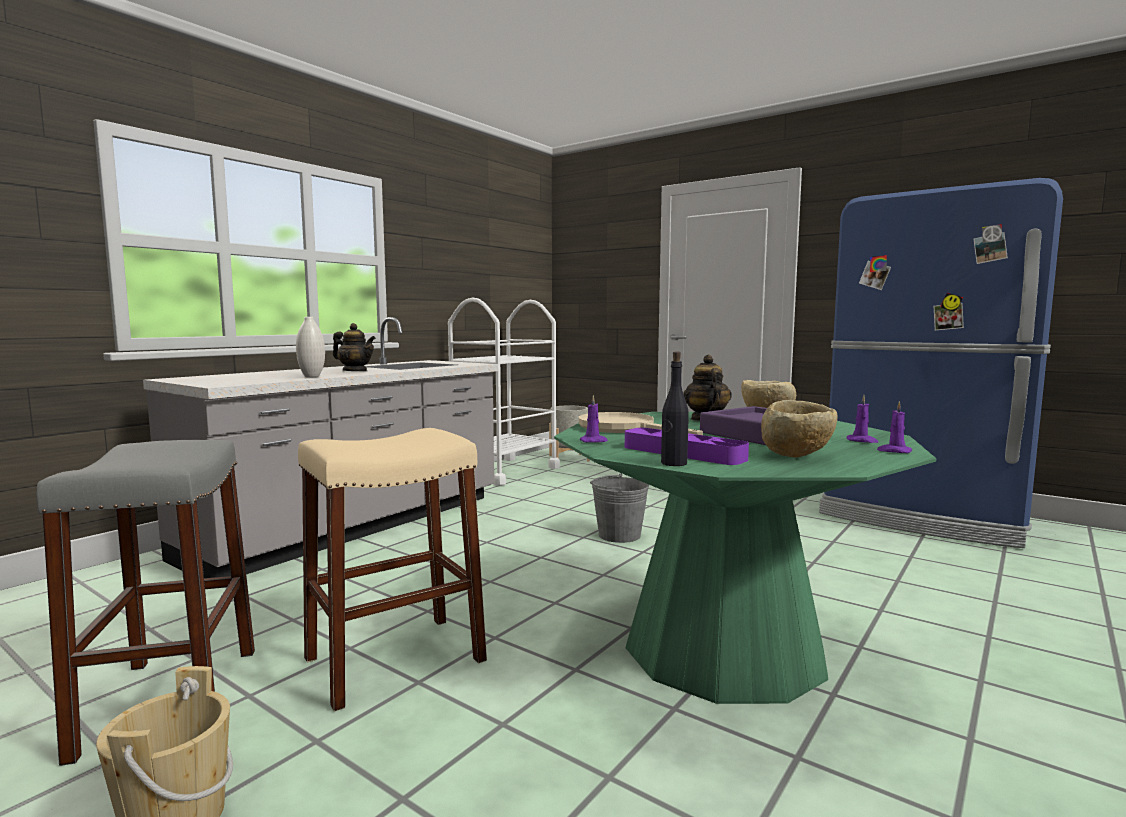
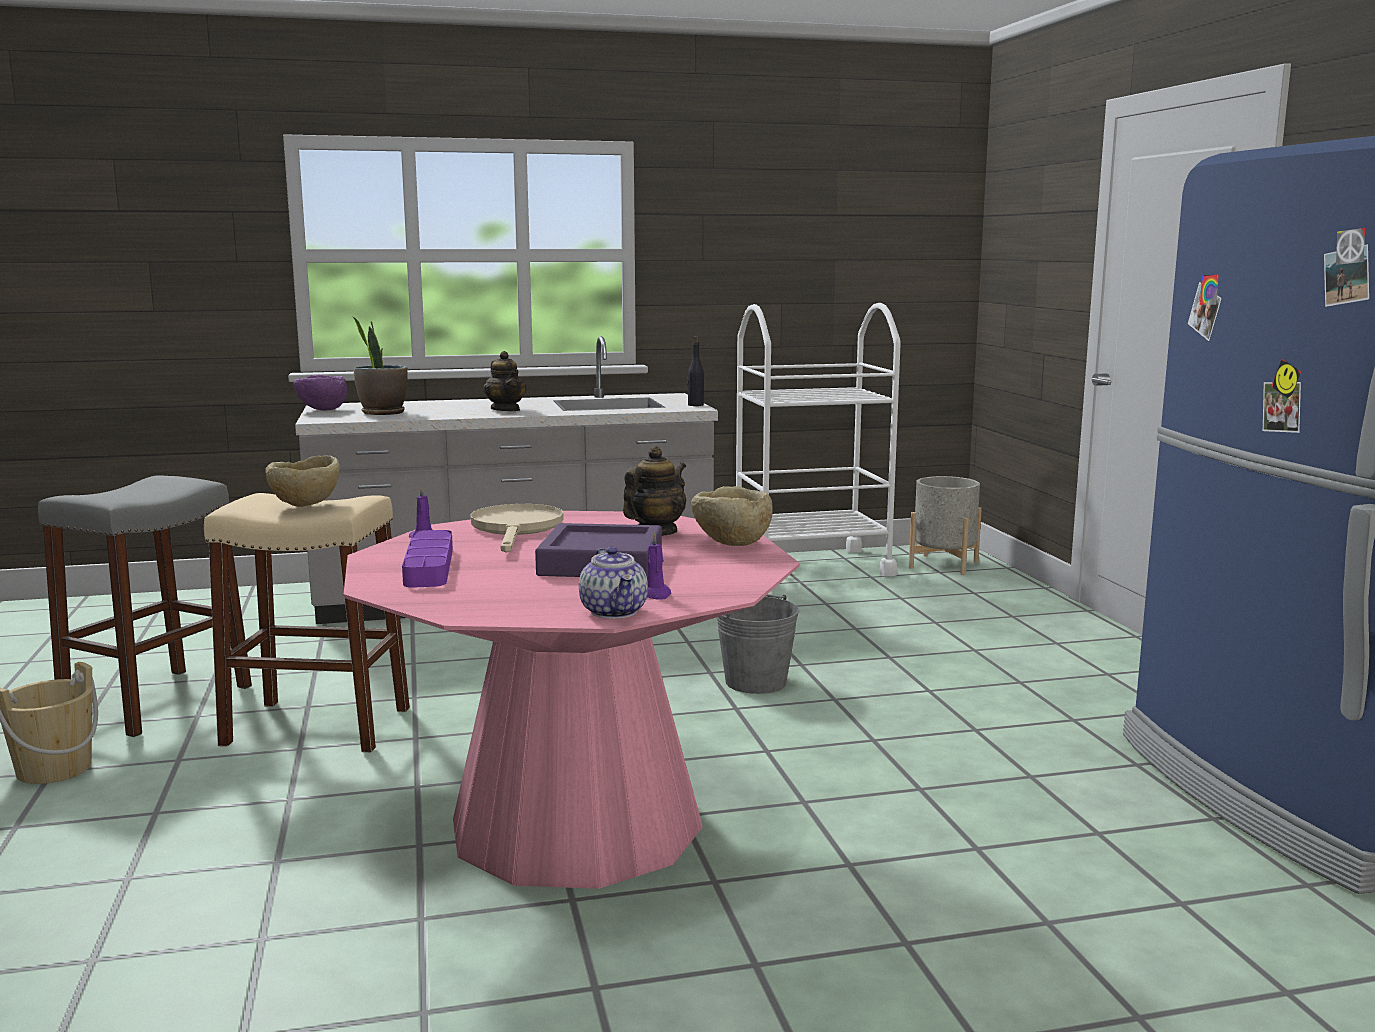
camera: 40 degrees right, 5 degrees up
(186, 381) = (322, 410): none -> purple bowl
(258, 378) = (382, 413): none -> potted plant
(312, 376) = (431, 415): white vase -> none
(673, 463) = (373, 574): black bottle -> black bottle (695, 405)
(724, 647) = (577, 823): green dining table -> pink dining table
(796, 456) = (498, 593): beige bowl -> beige bowl (306, 506)
(894, 451) = (615, 612): purple candle -> teapot

